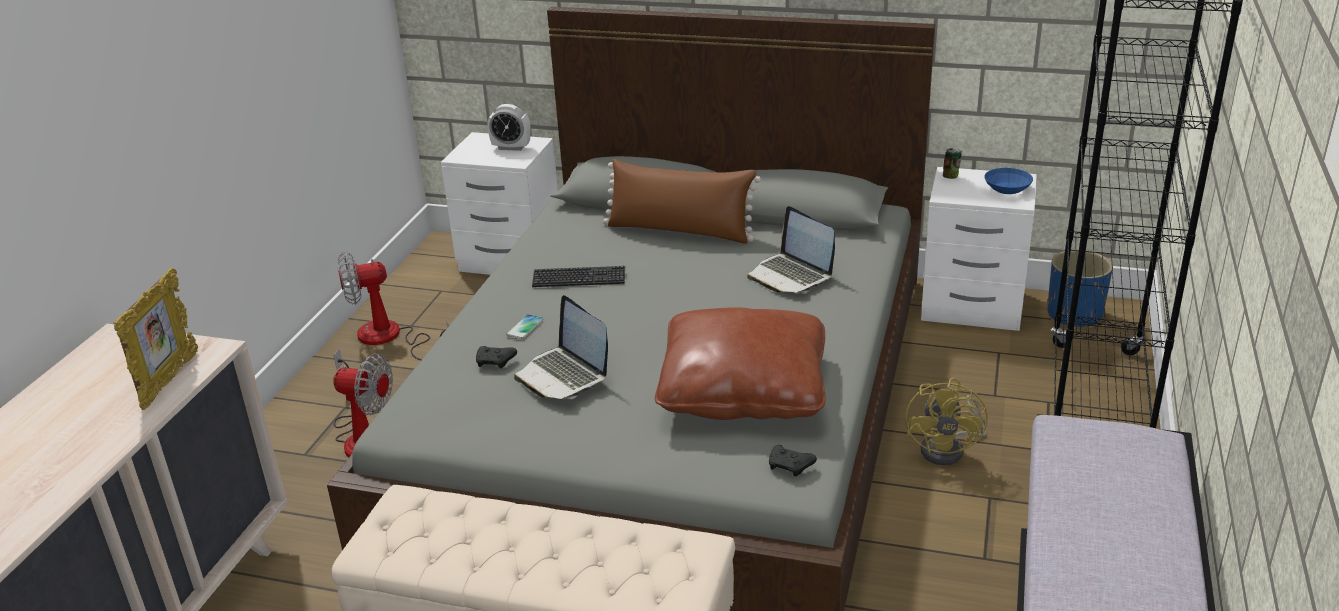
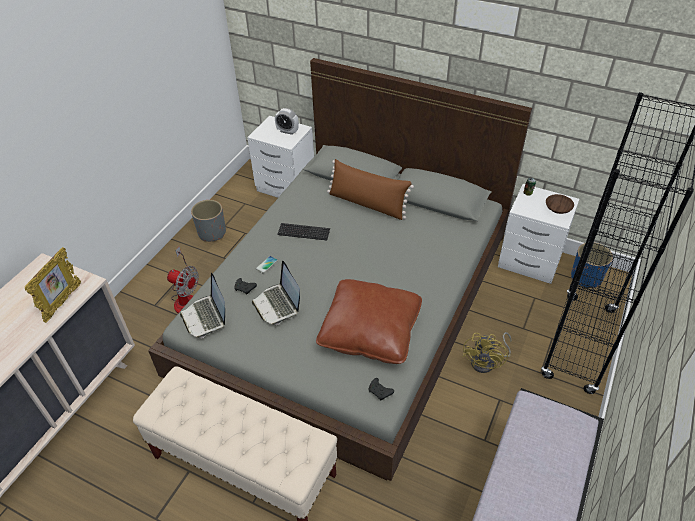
camera: 10 degrees right, 15 degrees up
(390, 338) = (212, 233): fan -> grey planter
(791, 275) = (419, 249): laptop -> laptop (206, 317)
(1007, 188) = (558, 208): blue bowl -> brown bowl

